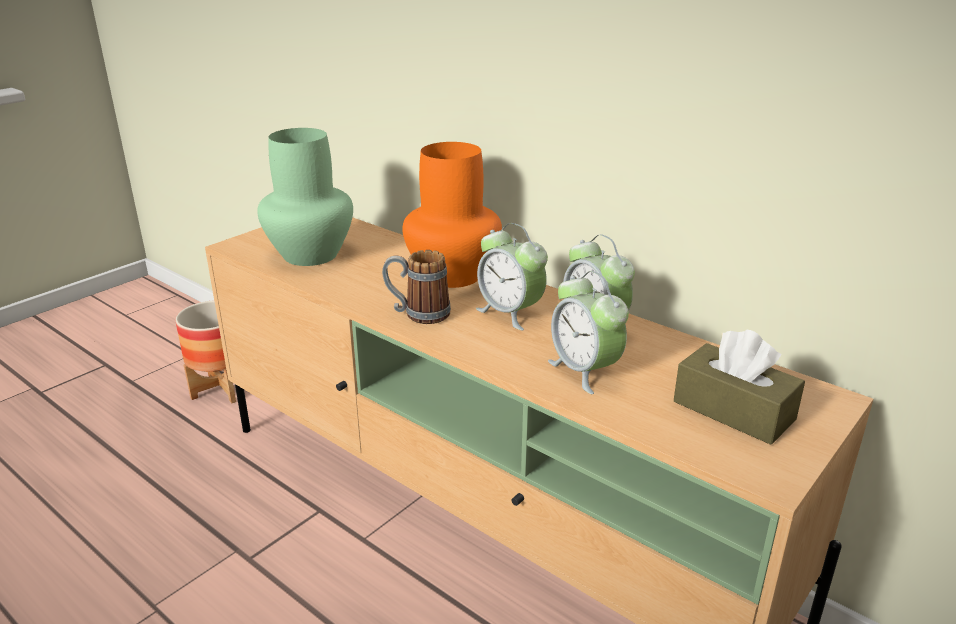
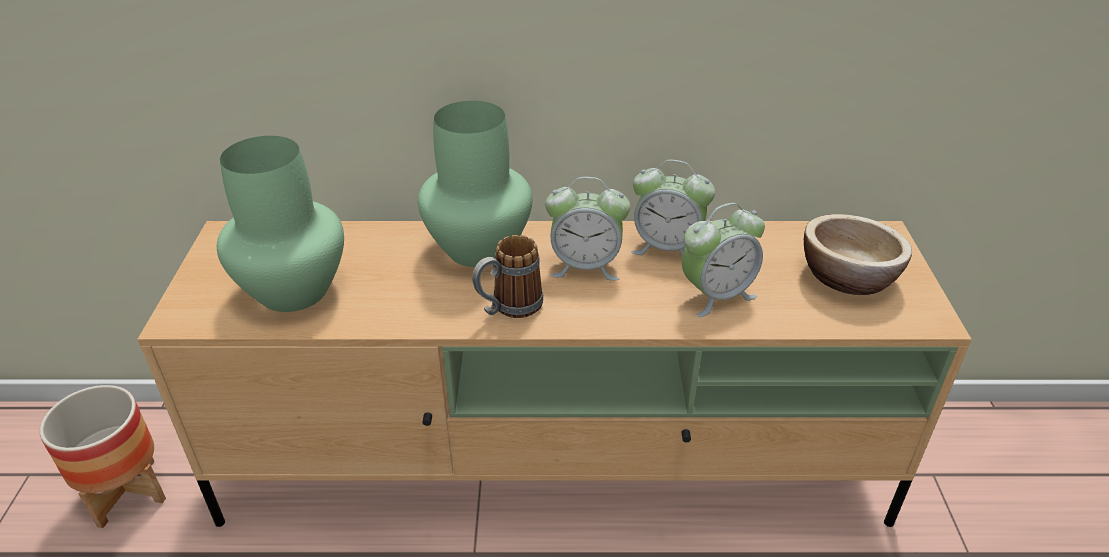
camera: 40 degrees left, 10 degrees up
(454, 275) = (479, 247): orange vase -> green vase
(584, 371) = (716, 295): alarm clock -> alarm clock turned 45 degrees counterclockwise
(733, 410) = (847, 276): brown tissue box -> bowl

